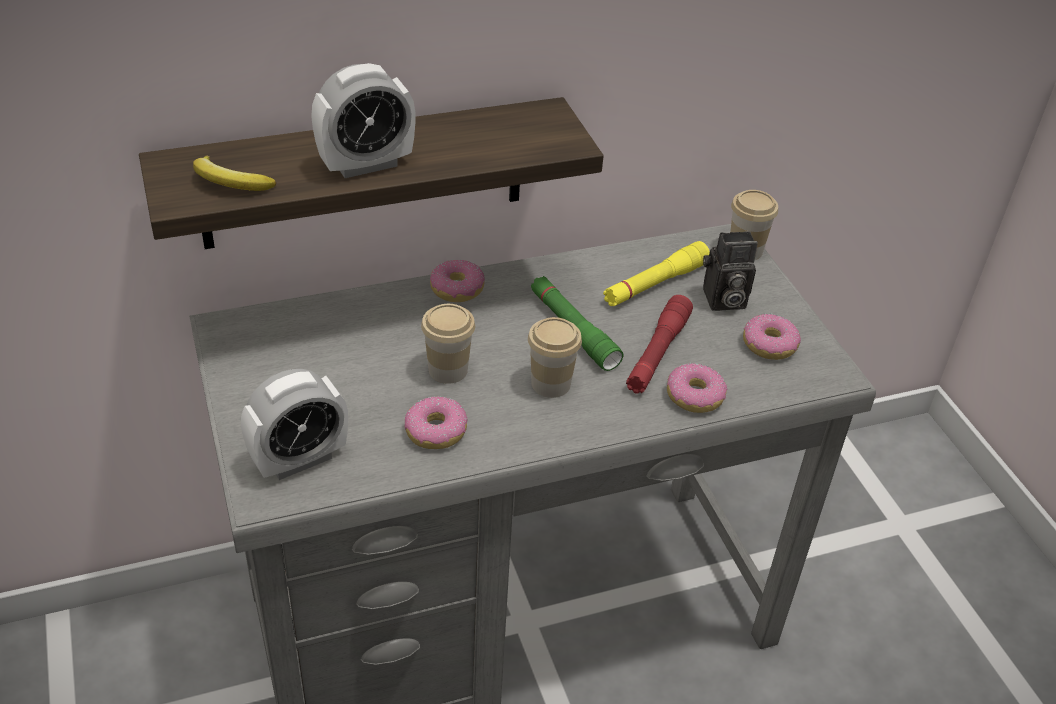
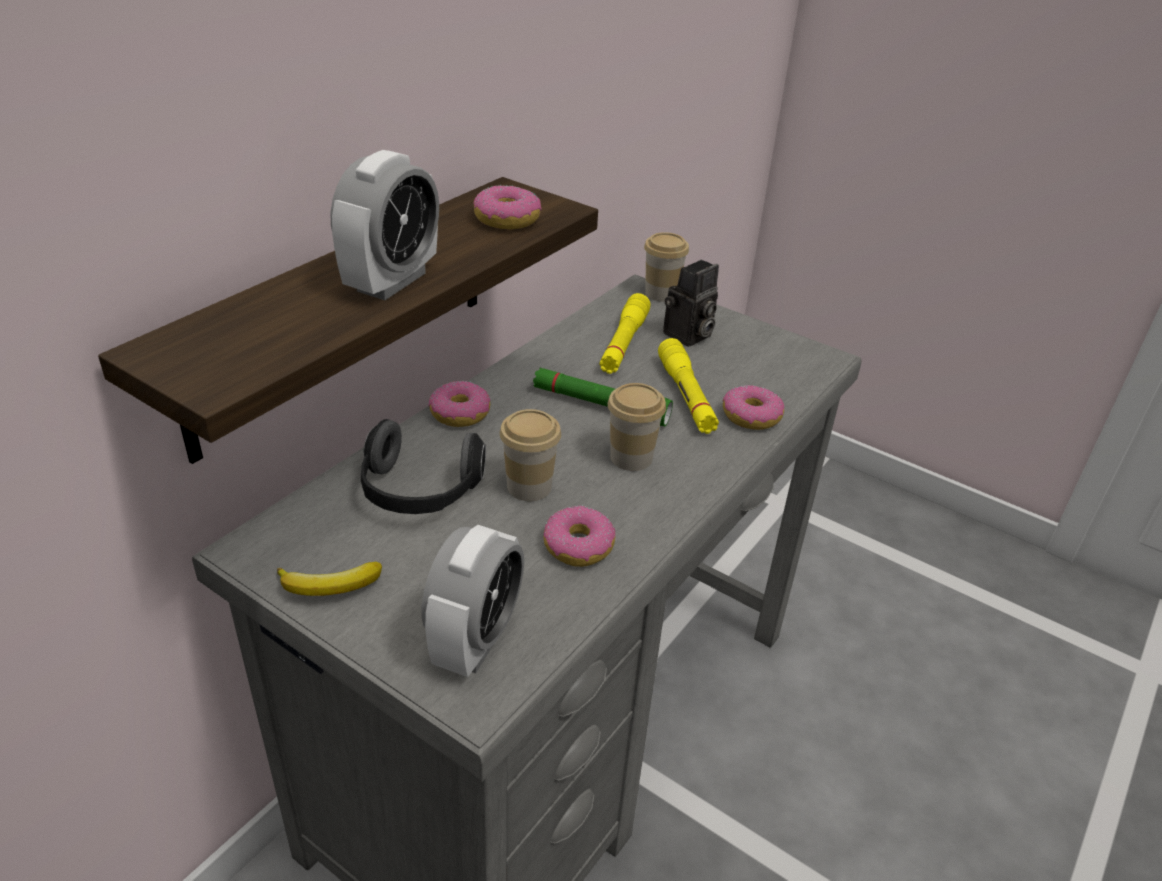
camera: 35 degrees left, 5 degrees down
(230, 183) = (258, 346): banana -> banana (330, 587)
(366, 338) = (419, 493): none -> headphones
(657, 353) = (686, 396): red flashlight -> yellow flashlight
(769, 345) = (758, 355): donut -> donut (507, 219)

